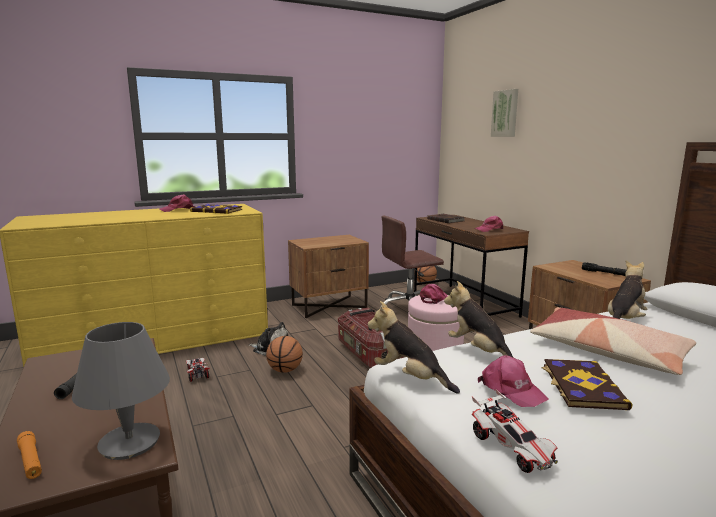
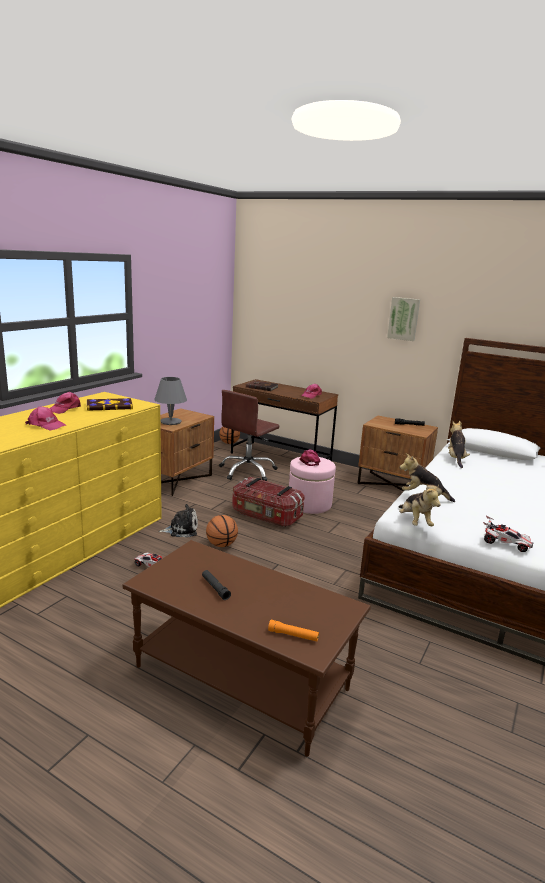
camera: 35 degrees left, 5 degrees up
(130, 442) = (326, 605): grey table lamp -> grey table lamp (171, 422)
(410, 378) = (414, 522): plush toy -> plush toy turned 105 degrees counterclockwise
(505, 113) = (310, 296): picture -> picture (404, 318)
(511, 390) = (469, 515): pink cap -> pink cap (46, 425)
(581, 386) = (491, 504): book -> none
(607, 352) = (474, 482): pillow -> none

